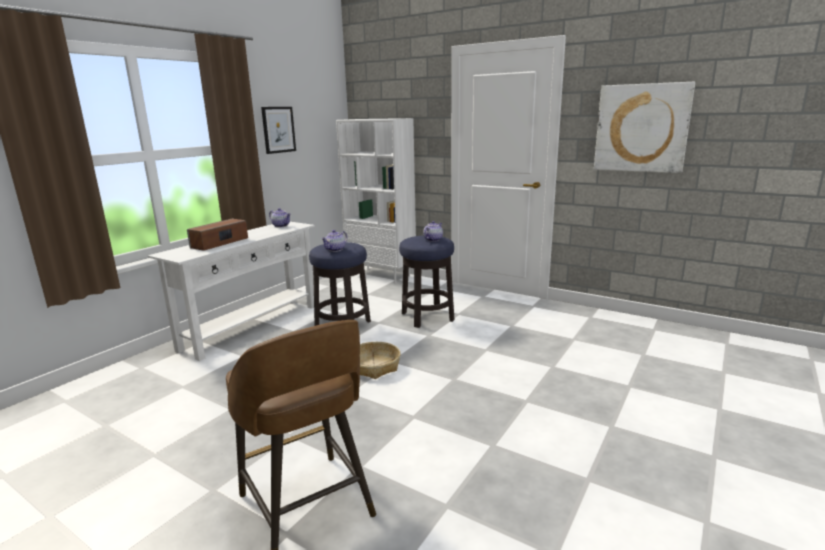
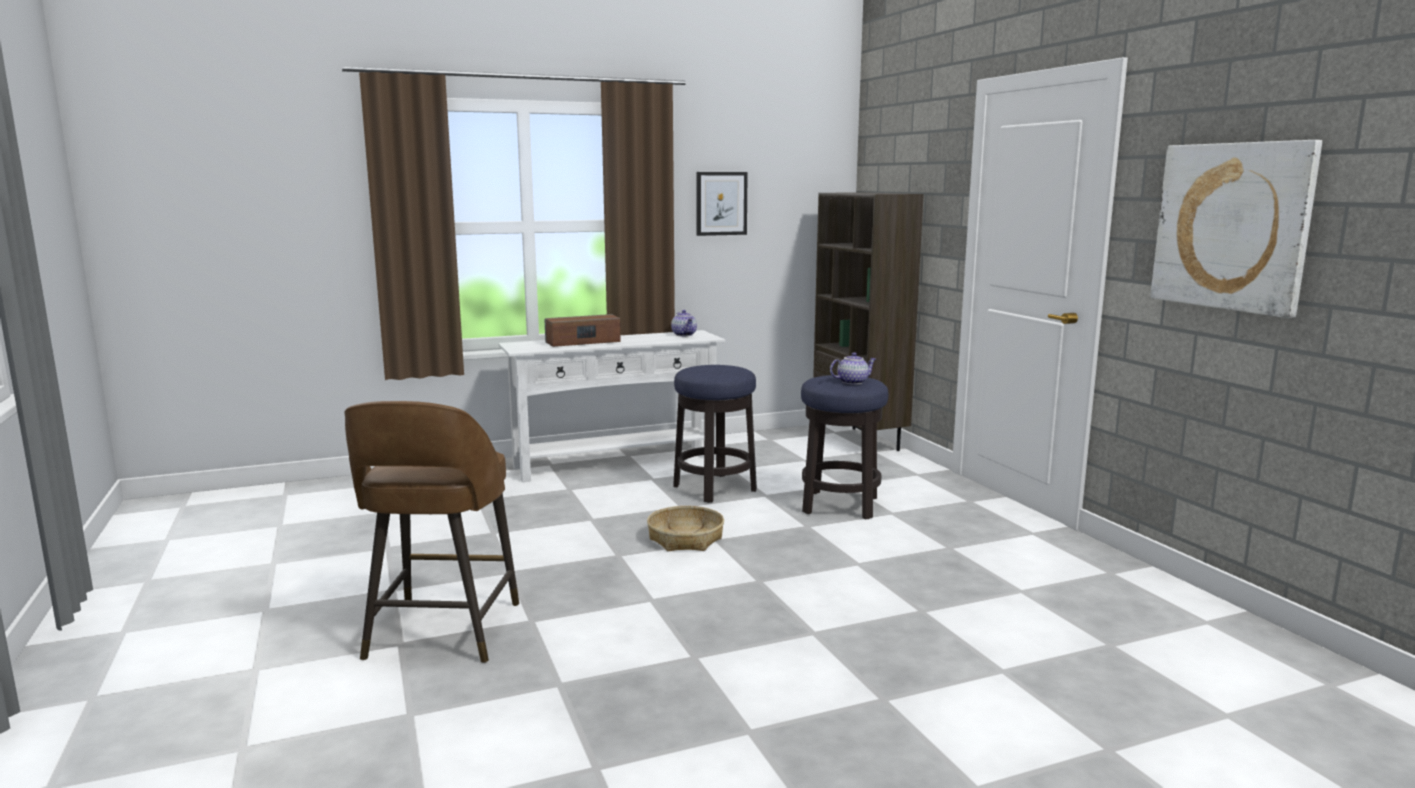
camera: 35 degrees right, 5 degrees down
(335, 250) = (705, 372): teapot -> none
(382, 275) = (860, 441): white bookcase -> brown bookcase

